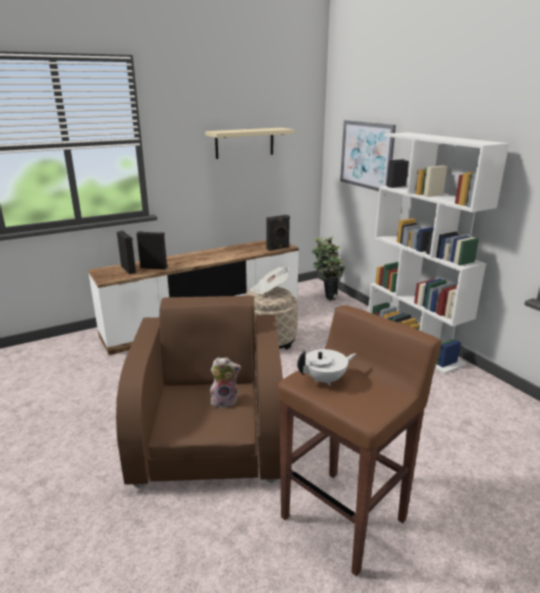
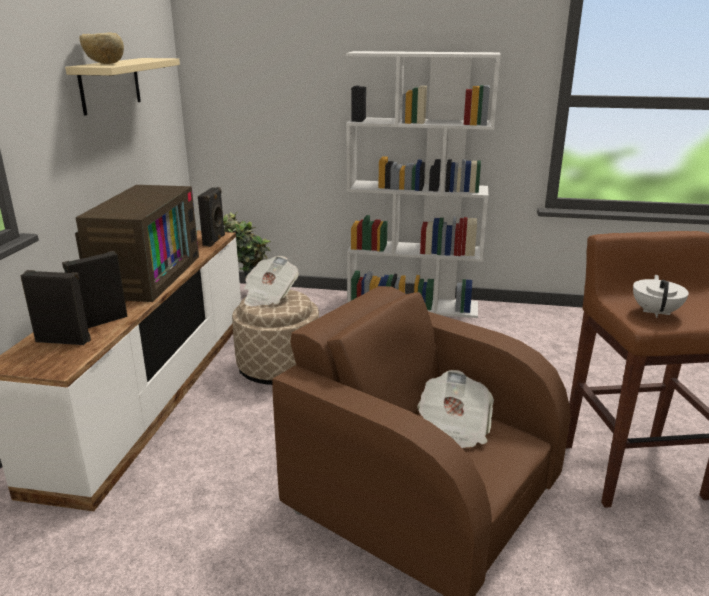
camera: 50 degrees left, 0 degrees up
(212, 254) = (145, 275): none -> television
(225, 401) = (454, 429): plush toy -> newspaper
(228, 131) = (104, 64): none -> beige bowl
(366, 155) = (276, 89): picture -> none

